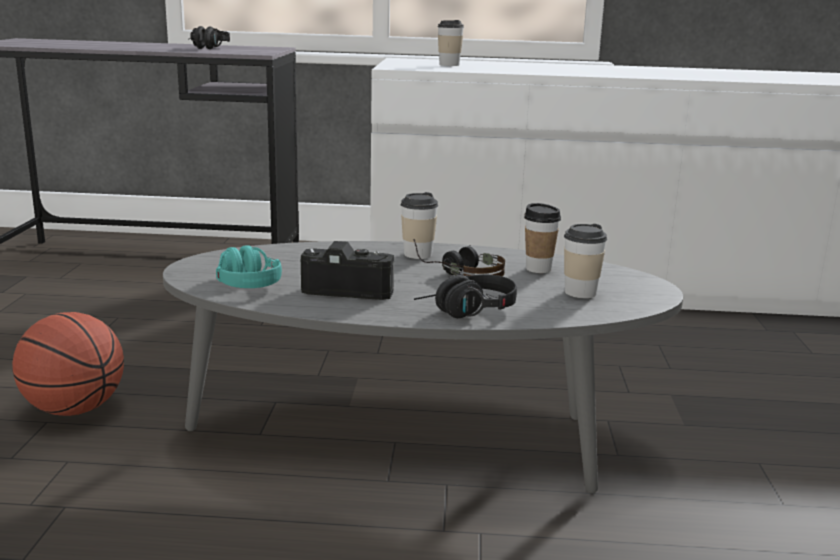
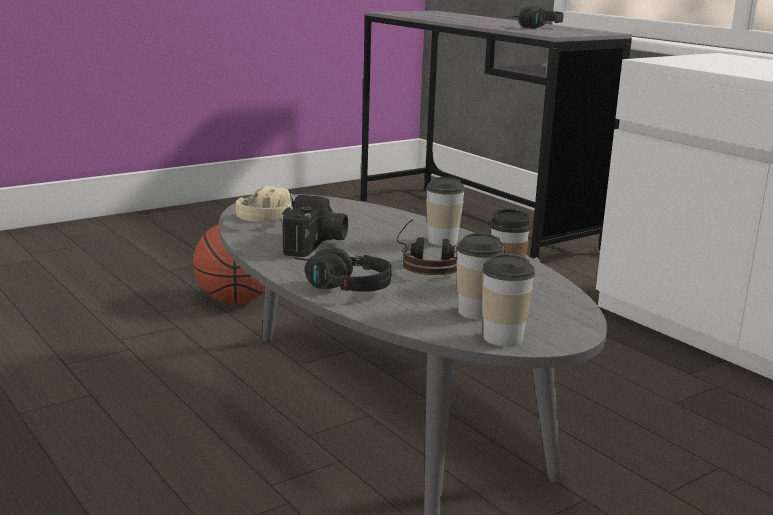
camera: 50 degrees right, 0 degrees up
(244, 281) = (271, 217): turquoise headphones -> beige headphones
(350, 288) = (316, 244): camera -> camera turned 45 degrees clockwise
(449, 65) = (741, 64): cup -> cup (503, 338)

